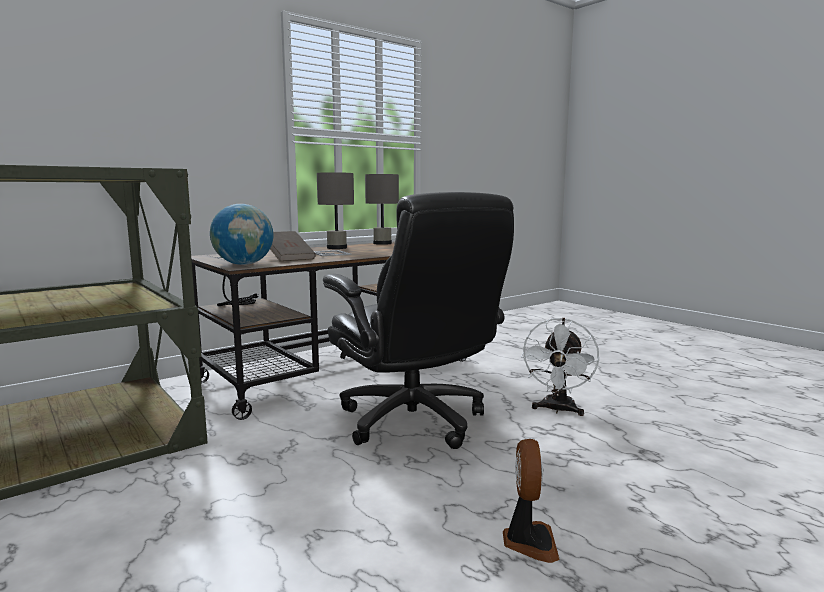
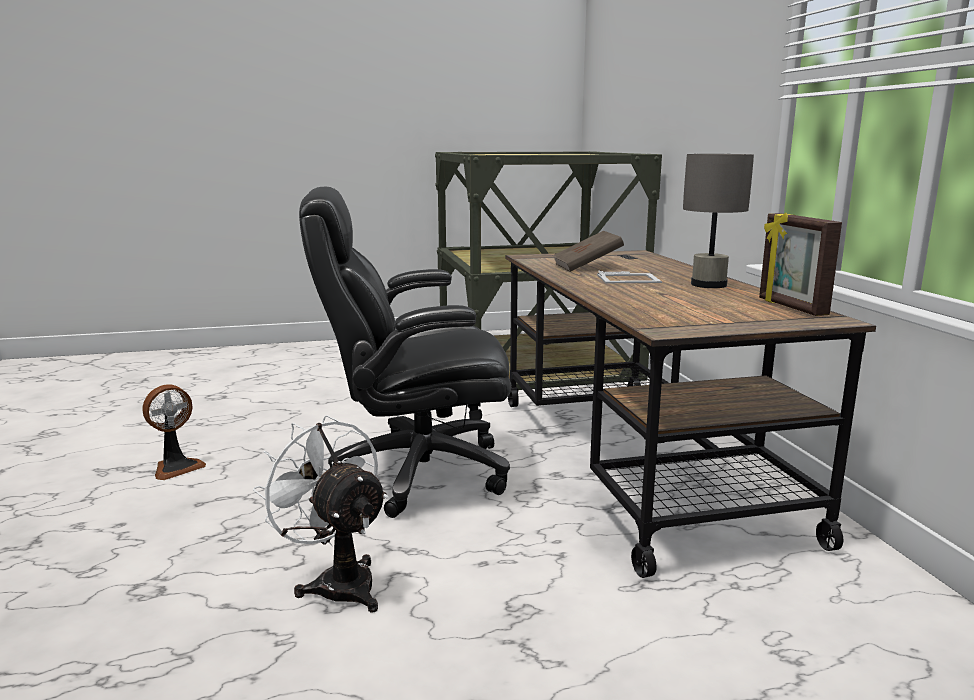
camera: 115 degrees right, 5 degrees up
(244, 264) = (545, 257): globe -> none
(382, 243) = (790, 307): grey table lamp -> picture frame
(528, 541) = (176, 467): fan -> fan turned 75 degrees counterclockwise

